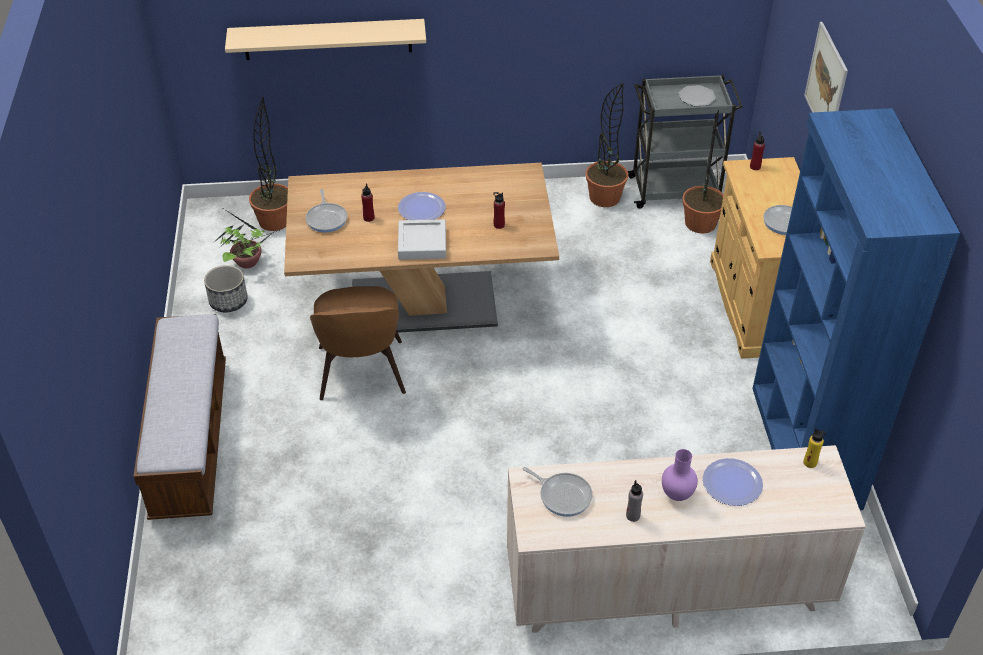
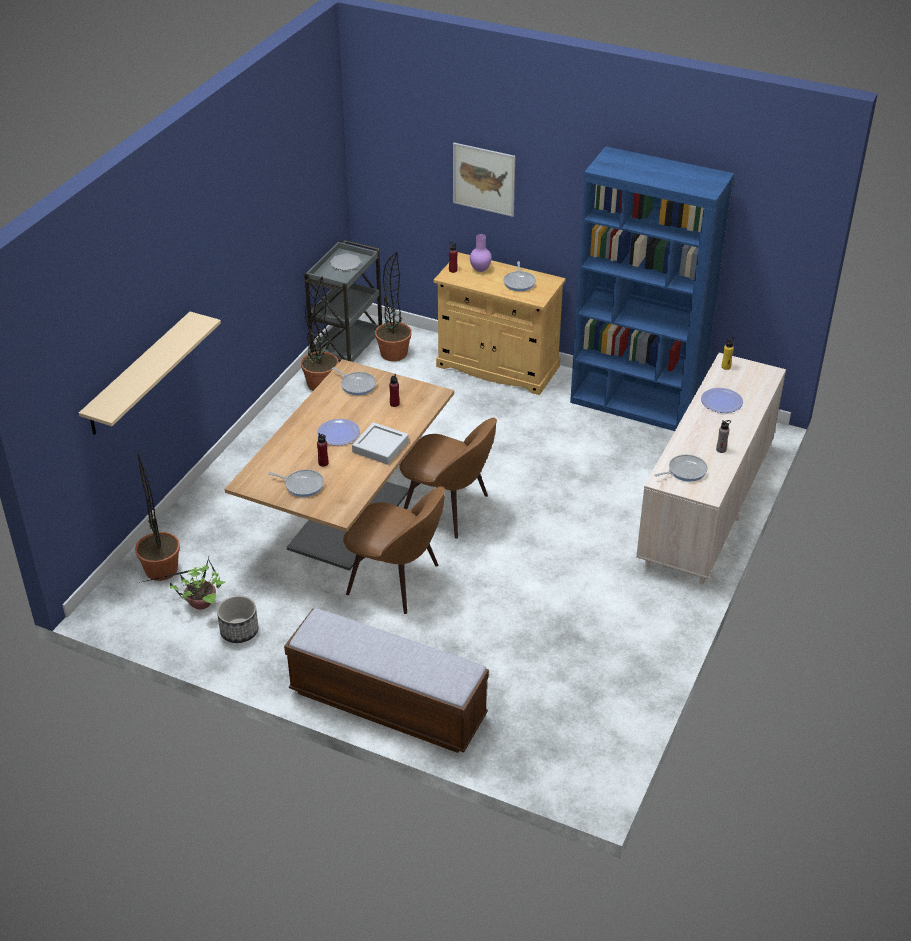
camera: 60 degrees left, 5 degrees down
(494, 365) = (448, 508): none -> brown chair
(507, 188) = (356, 385): none -> frying pan
(676, 495) = (716, 426): purple vase -> purple vase (480, 270)

